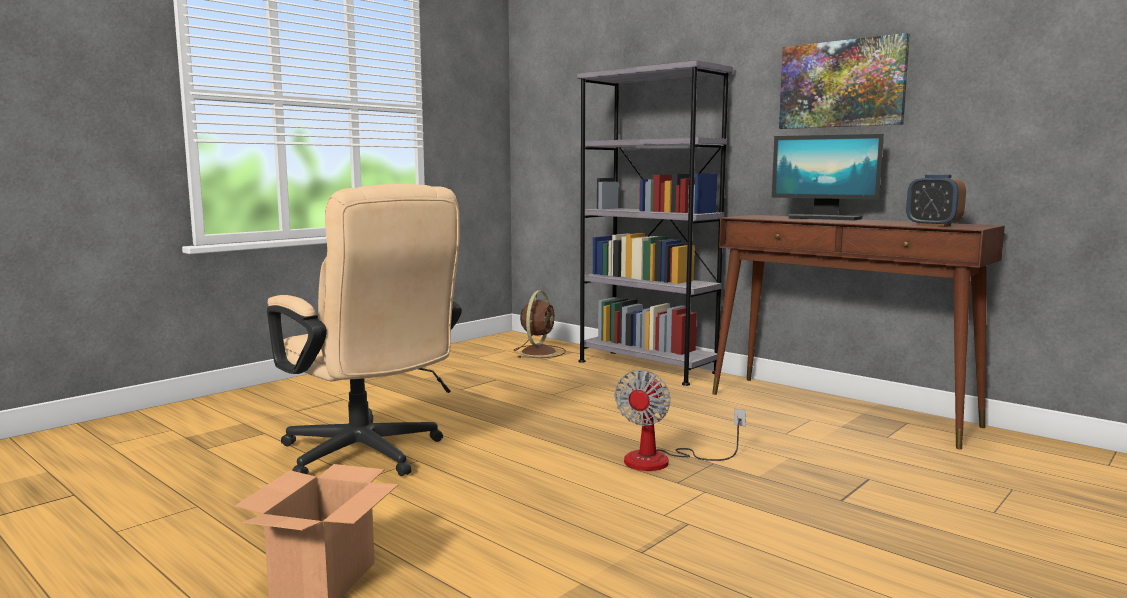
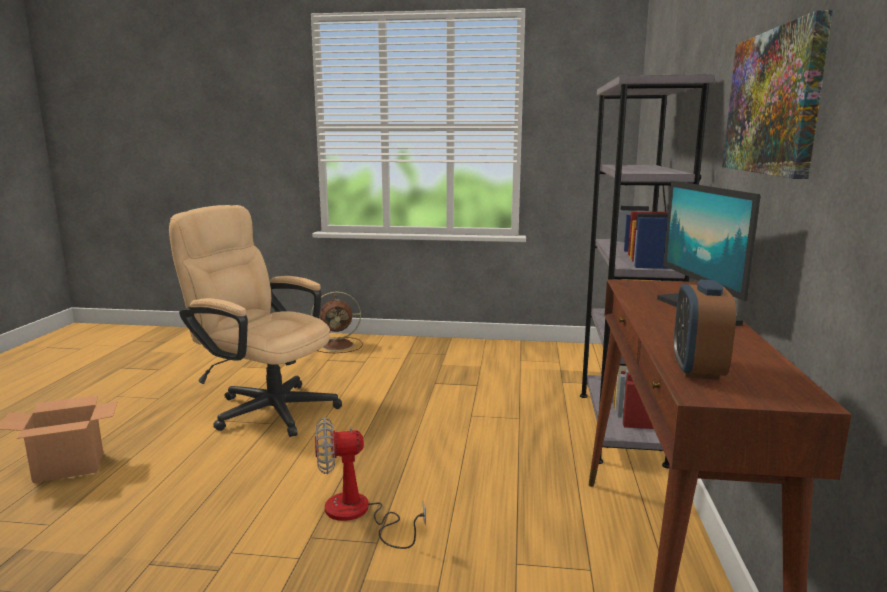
camera: 55 degrees right, 5 degrees up
(369, 456) = (265, 408): beige office chair -> beige office chair turned 105 degrees clockwise
(539, 351) = (579, 373): brown fan -> brown fan (339, 345)

